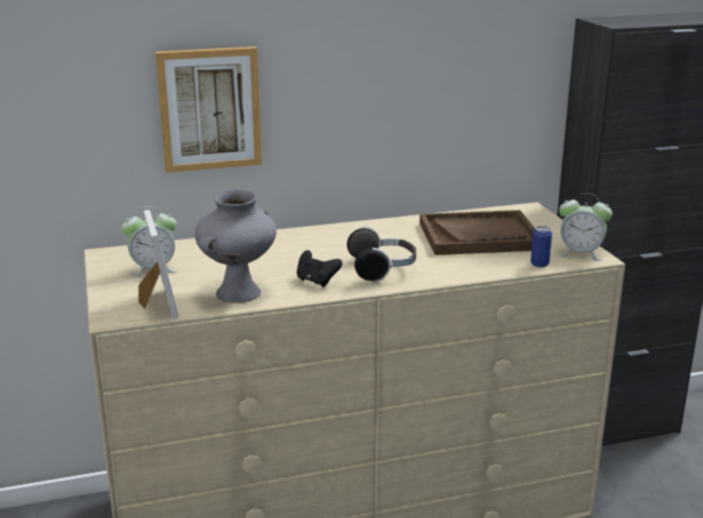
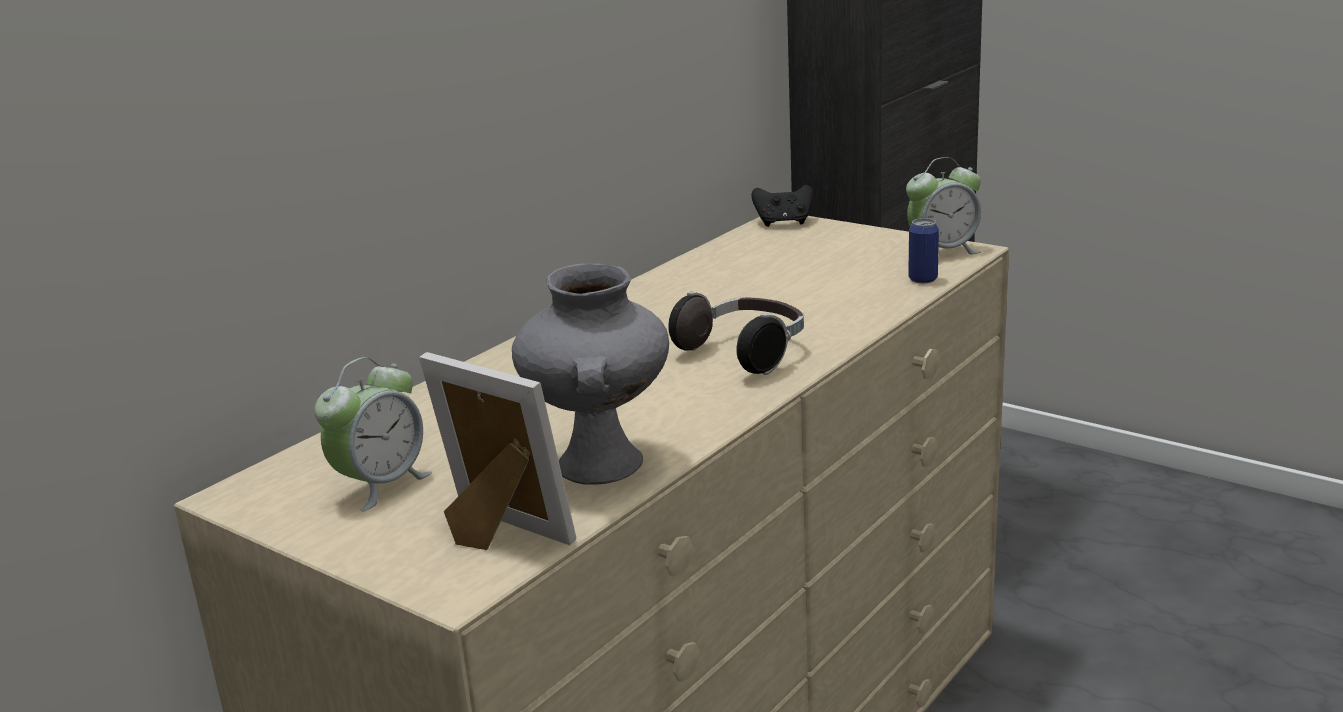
camera: 35 degrees left, 0 degrees up
(209, 109) = (344, 151): picture -> none
(317, 281) = (686, 402): black game controller -> black game controller (783, 223)
(479, 236) = (785, 270): brown tray -> none

